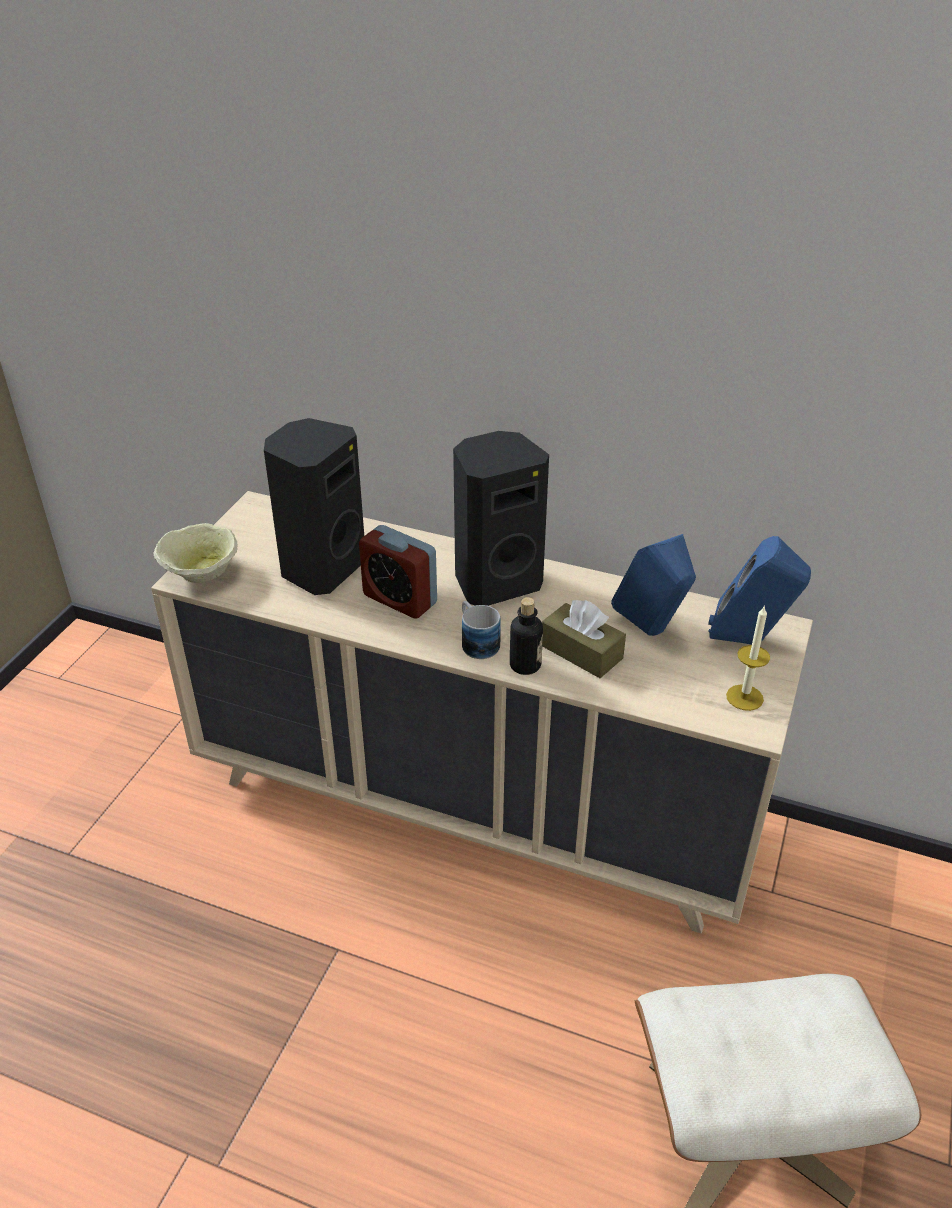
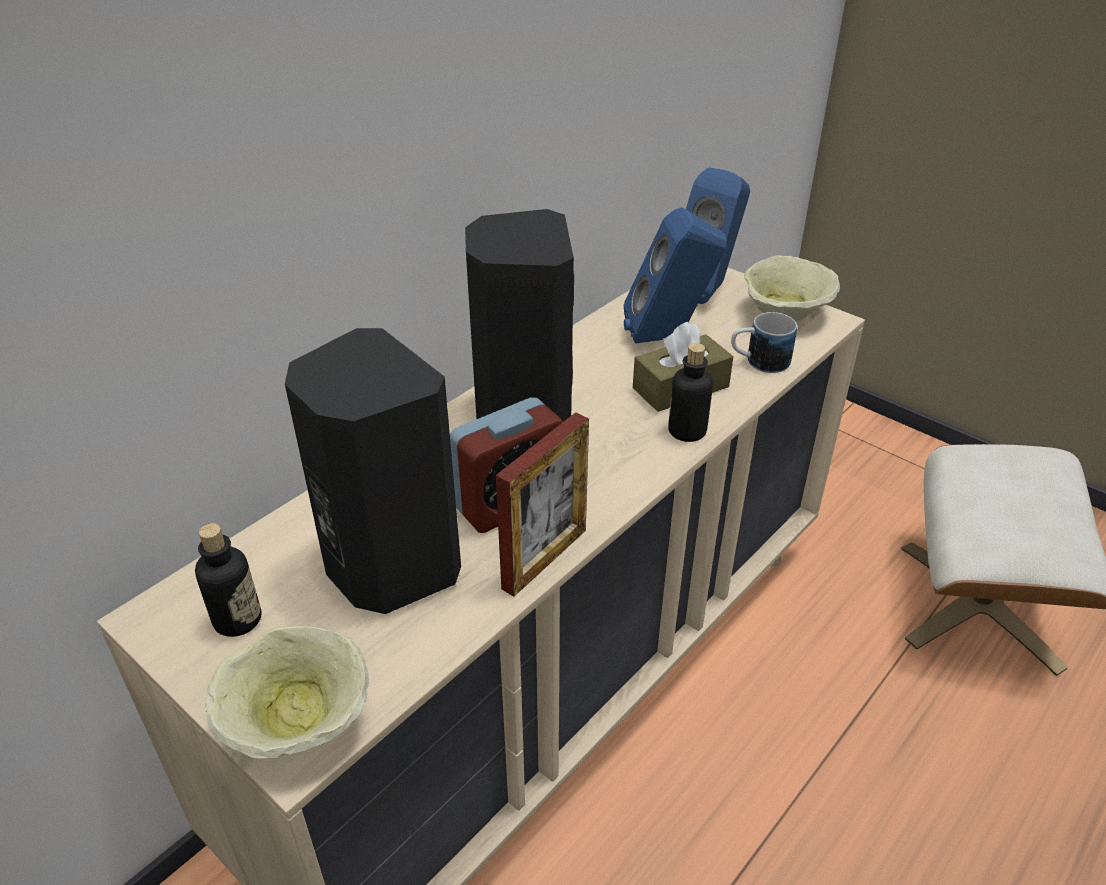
camera: 70 degrees left, 0 degrees up
(262, 531) = (237, 620): none -> bottle
(354, 626) = (544, 559): none -> picture frame
(476, 642) = (628, 457): mug -> mug (758, 362)
(744, 697) = (785, 314): candle -> beige bowl

